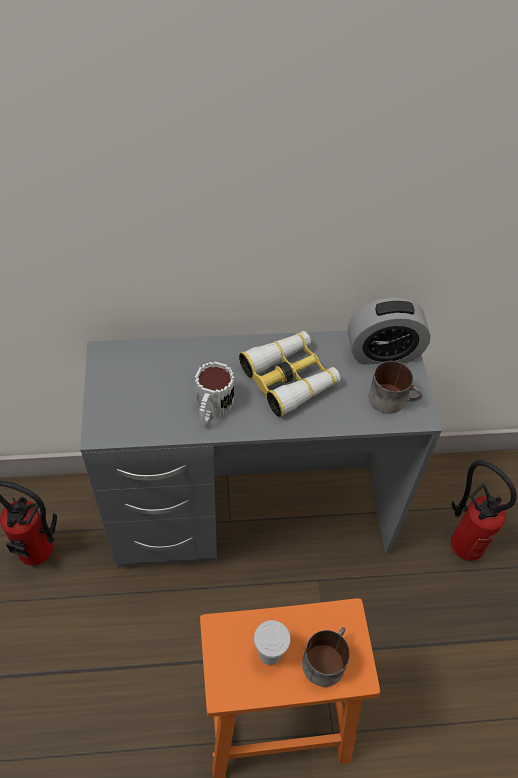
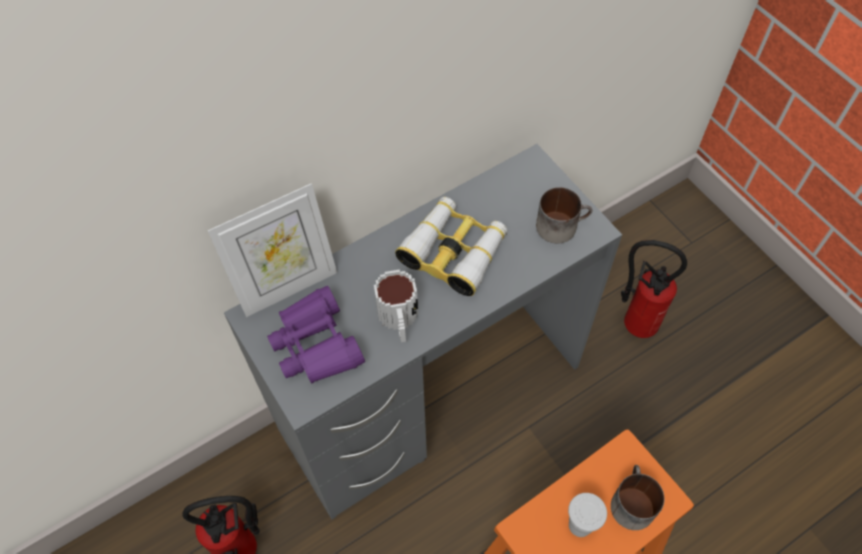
camera: 25 degrees left, 5 degrees up
(137, 396) = (316, 344): none -> purple binoculars
(145, 344) = (287, 286): none -> picture frame
(383, 353) = (524, 183): alarm clock -> none

